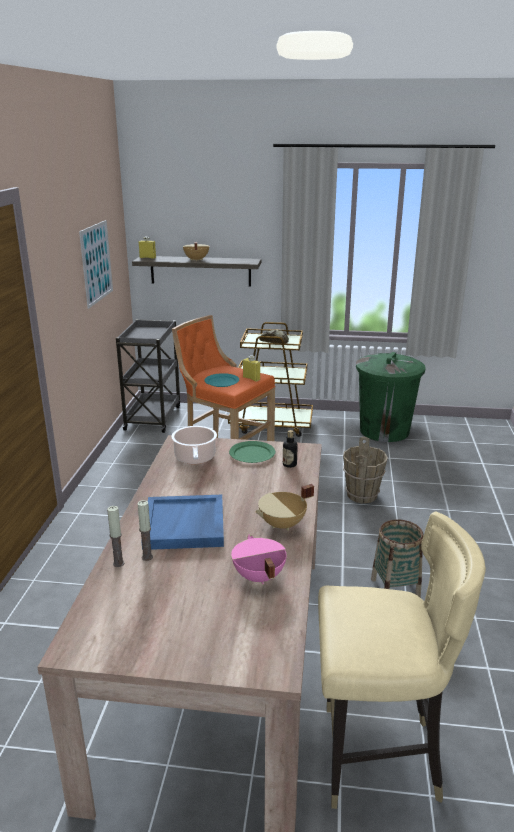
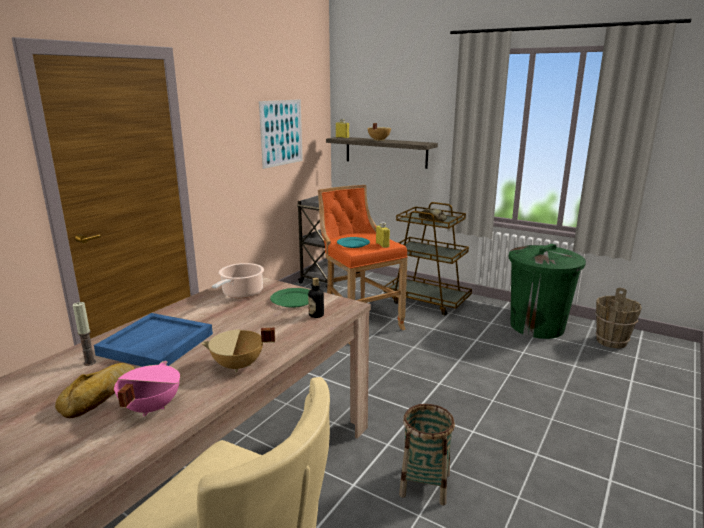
camera: 25 degrees right, 5 degrees down
(118, 563) = (62, 361): candle -> none
(203, 580) = (102, 395): none -> bread
(362, 495) = (464, 381): brown bucket -> brown bucket (611, 342)

